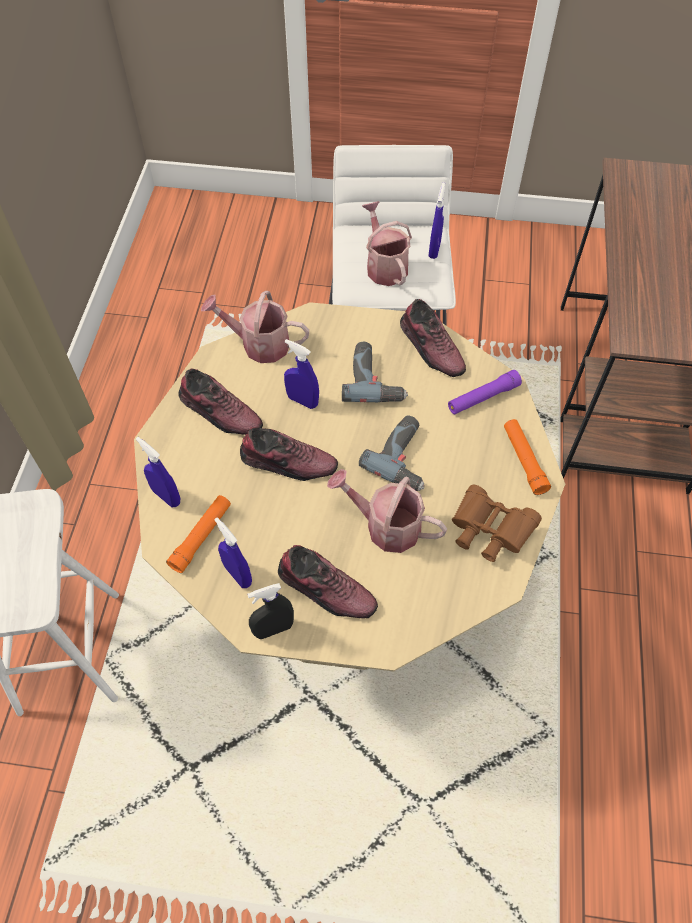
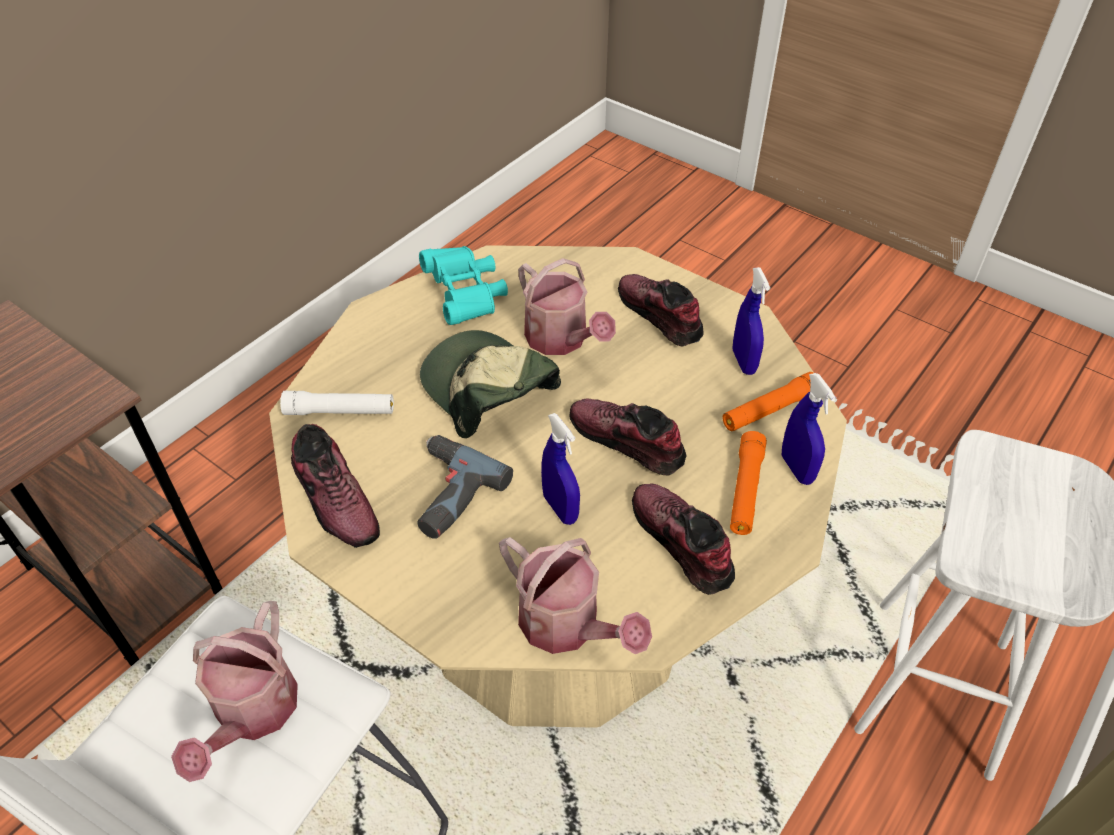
camera: 150 degrees left, 10 degrees down
(273, 629) = (728, 309): black spray bottle -> none
(405, 458) = (488, 390): power drill -> cap
(431, 348) = (336, 499): shoe -> shoe turned 150 degrees clockwise
(434, 250) = (145, 702): blue spray bottle -> none
(483, 398) = (340, 411): purple flashlight -> white flashlight
(488, 532) = (466, 296): brown binoculars -> turquoise binoculars
(524, 460) = (367, 335): orange flashlight -> orange flashlight (745, 490)

